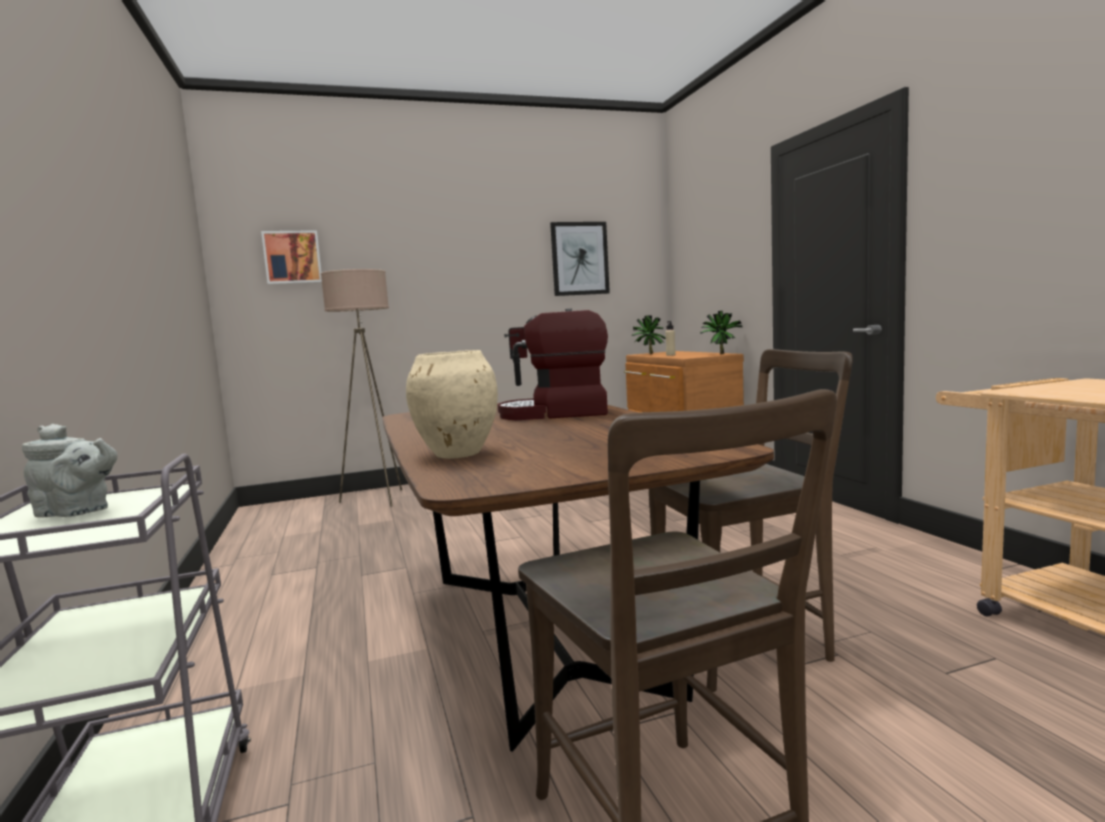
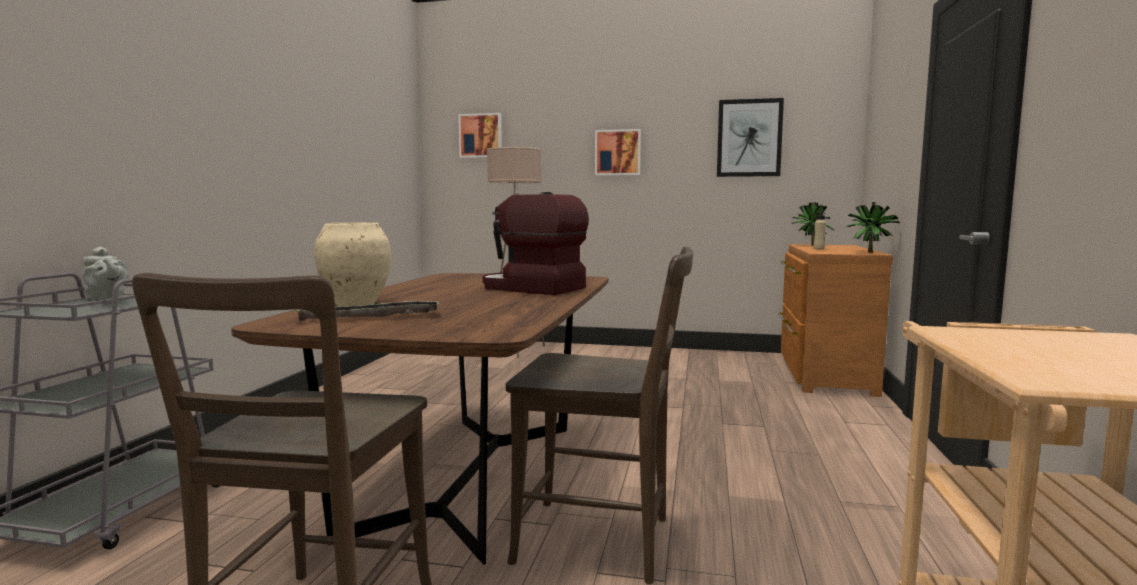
camera: 30 degrees right, 0 degrees up
(457, 274) = (618, 152): none -> picture
(536, 460) = (369, 317): none -> tray

